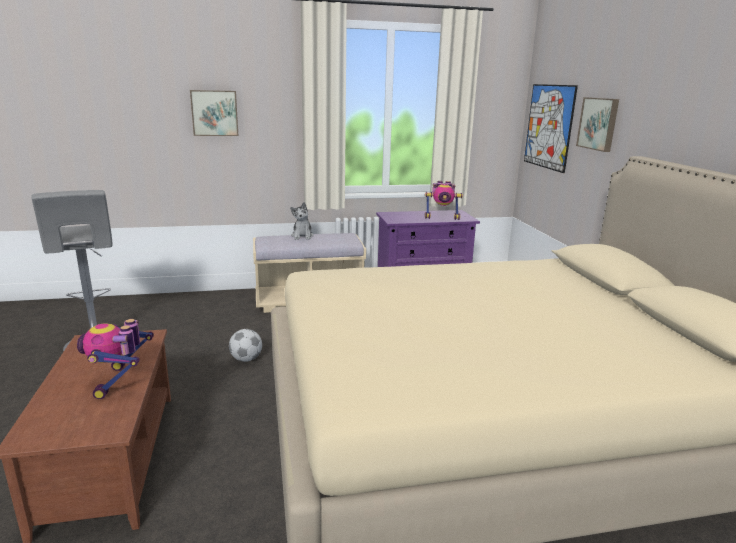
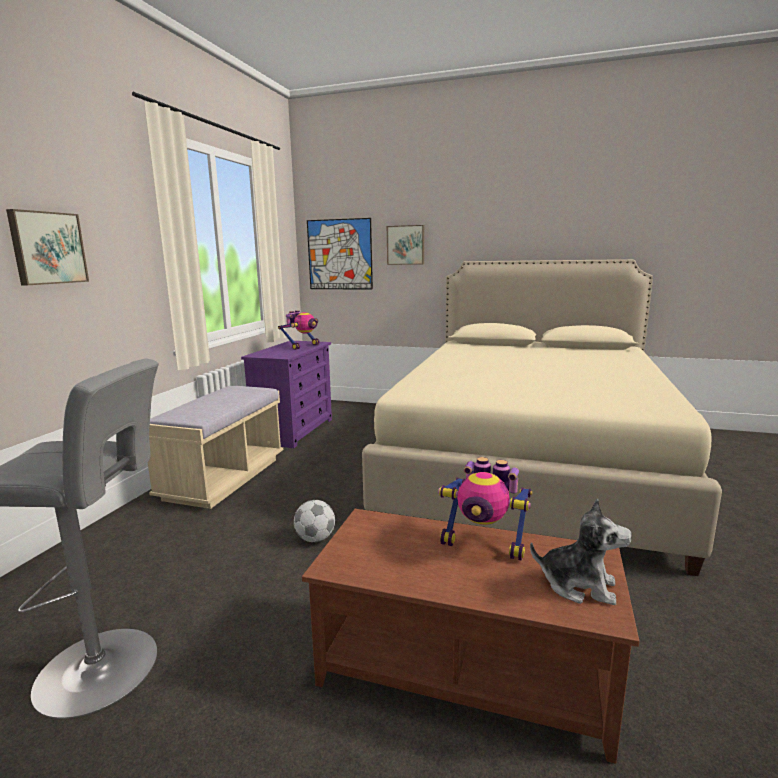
camera: 60 degrees left, 5 degrees down
(302, 236) = (201, 401): plush toy -> plush toy (578, 585)

